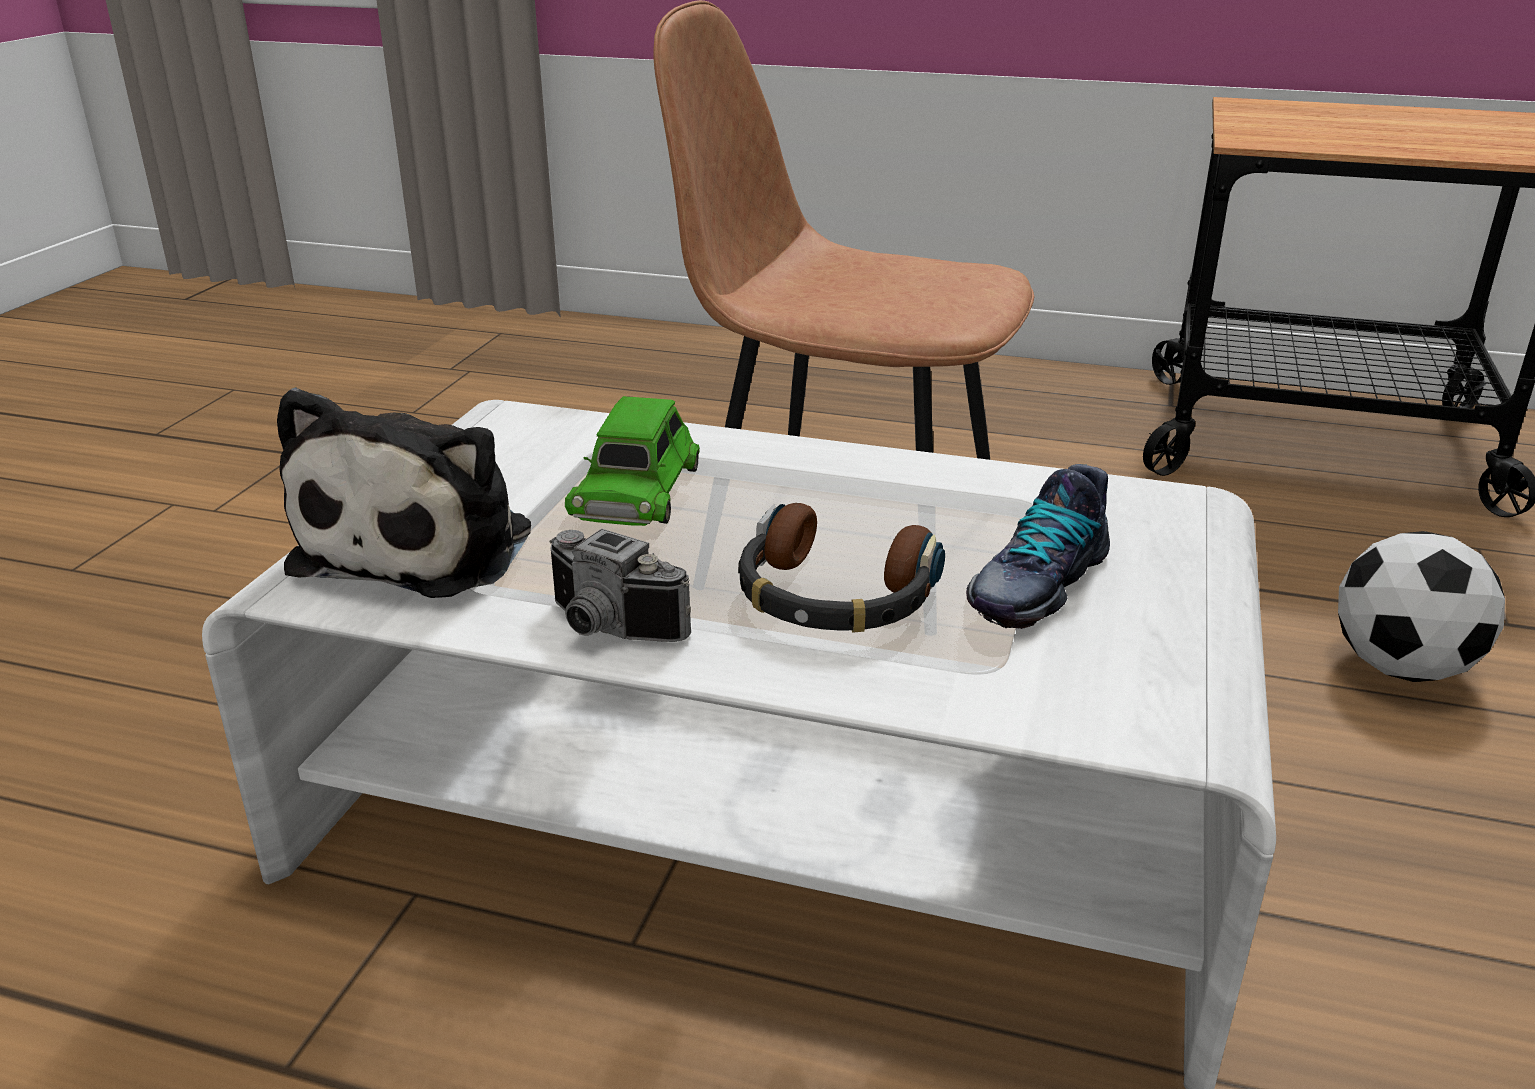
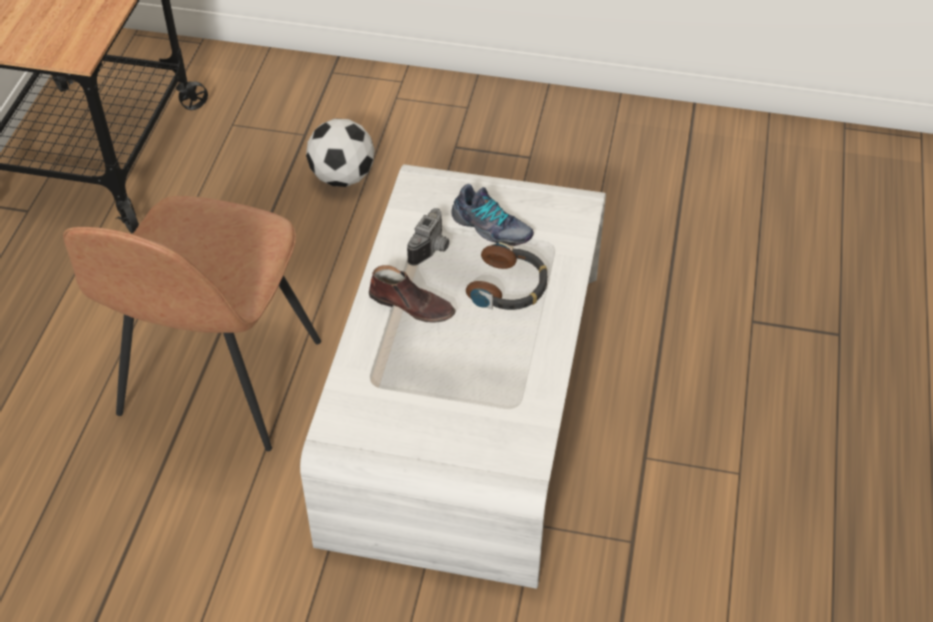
camera: 95 degrees left, 20 degrees up
(424, 545) = (484, 430): plush toy -> none
(606, 630) = (544, 353): camera -> camera (433, 249)
(636, 490) = (420, 361): green toy car -> none
(790, 487) = (412, 305): none -> brown shoe

